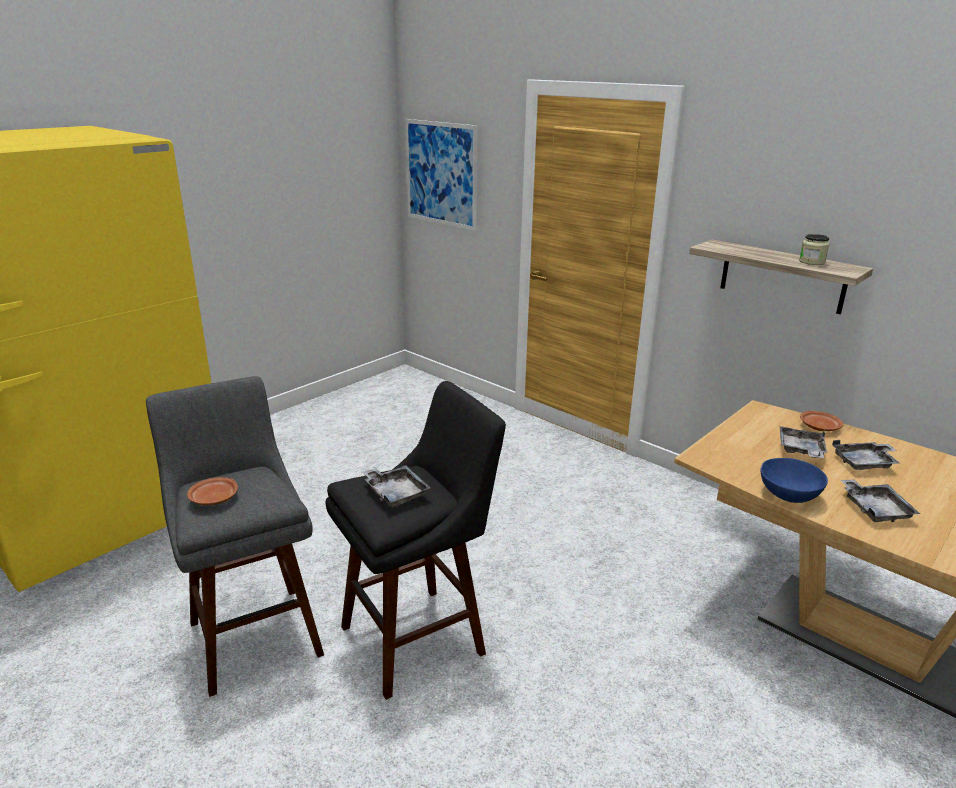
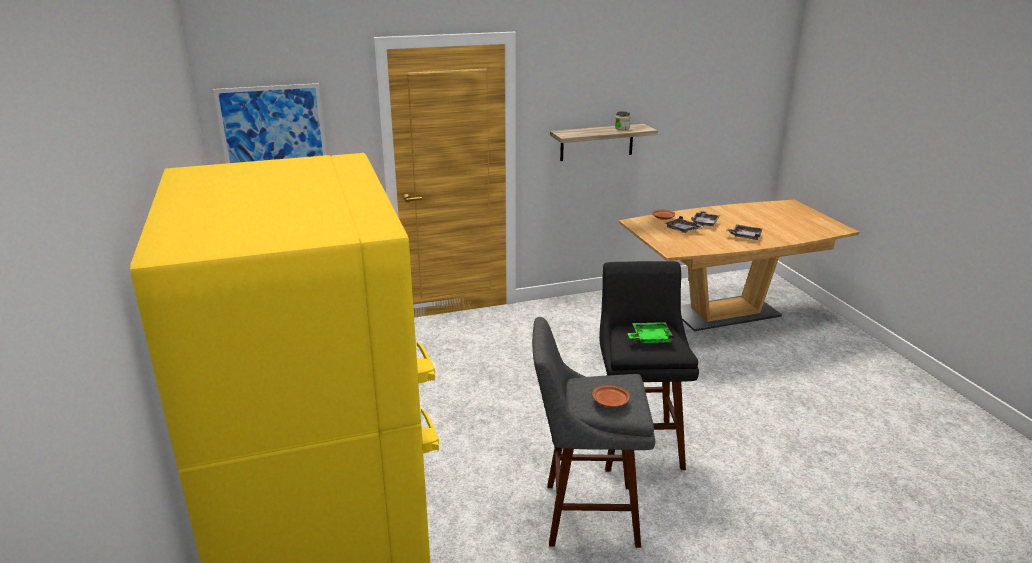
camera: 60 degrees left, 0 degrees up
(396, 493) = (650, 338): grey tray -> green tray
(788, 495) = (722, 247): blue bowl -> none

